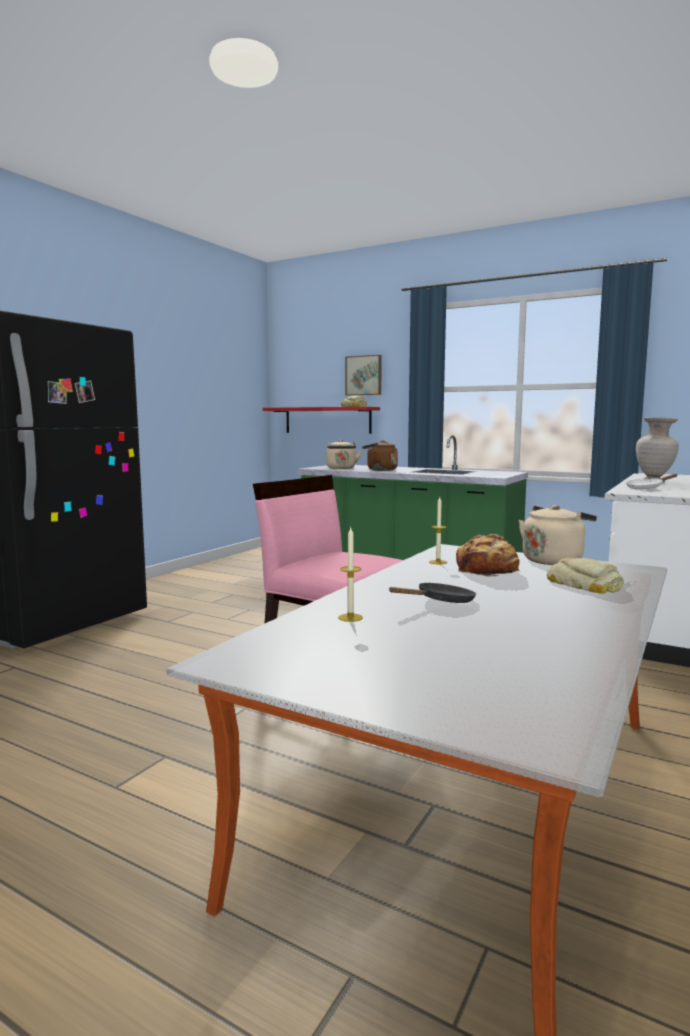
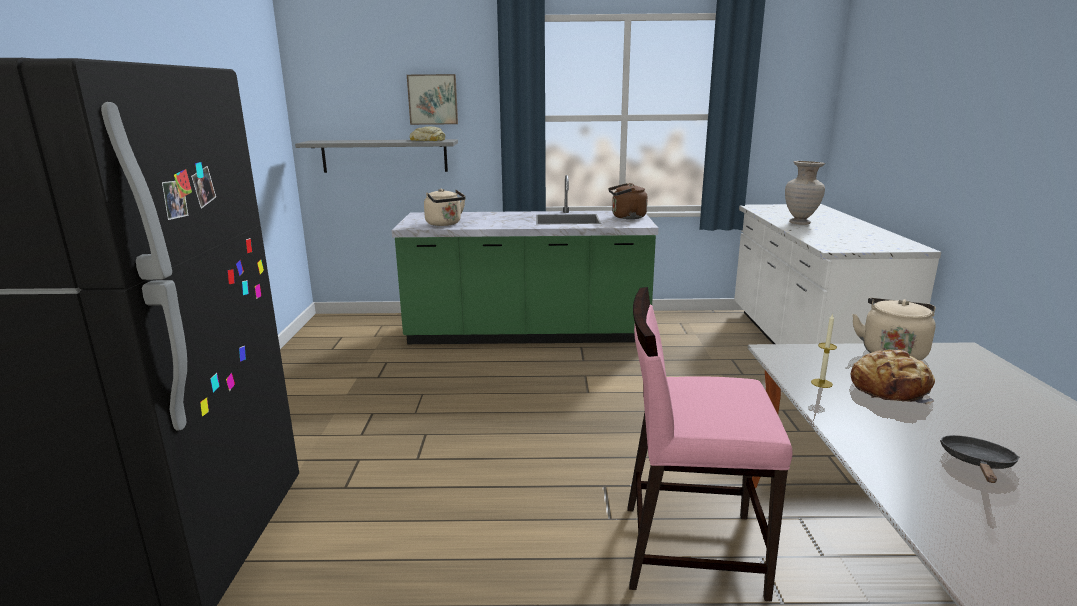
camera: 30 degrees left, 10 degrees up
(327, 420) = (384, 156): red shelf -> grey shelf
(350, 617) = (985, 532): candle -> none
(379, 470) = (496, 223): brown kettle -> brown kettle (626, 217)
(584, 585) = (995, 392): bread -> none
(647, 488) = (827, 237): white frying pan -> none

